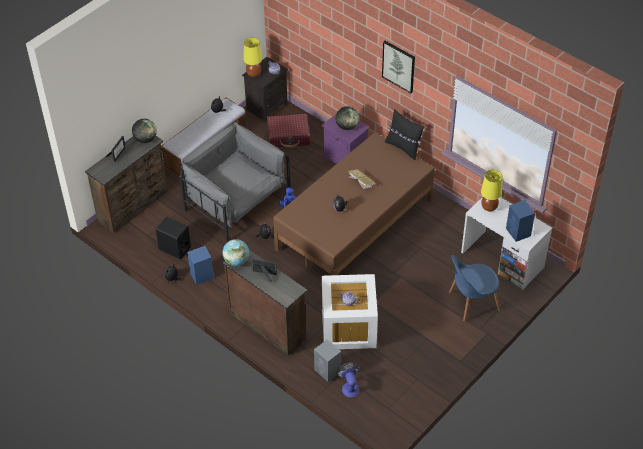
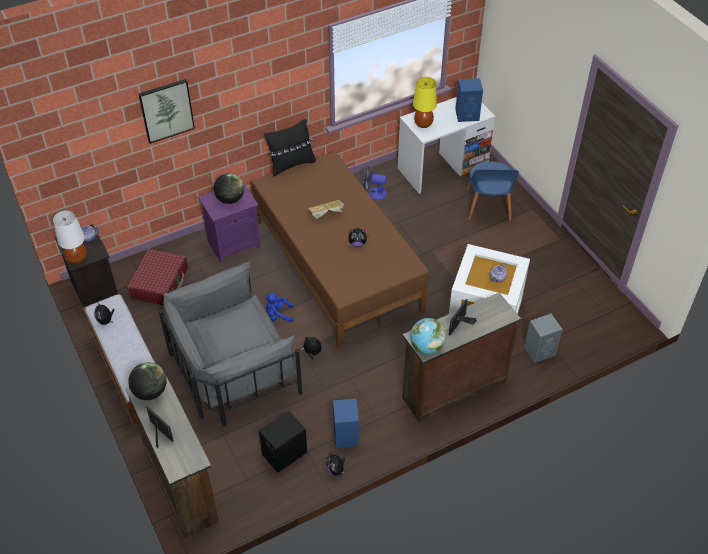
camera: 70 degrees left, 0 degrees up
(254, 74) = (77, 258): yellow table lamp -> white table lamp
(349, 387) = (568, 338): fan -> fan (374, 193)
(399, 66) = (252, 78): picture -> picture (166, 110)

